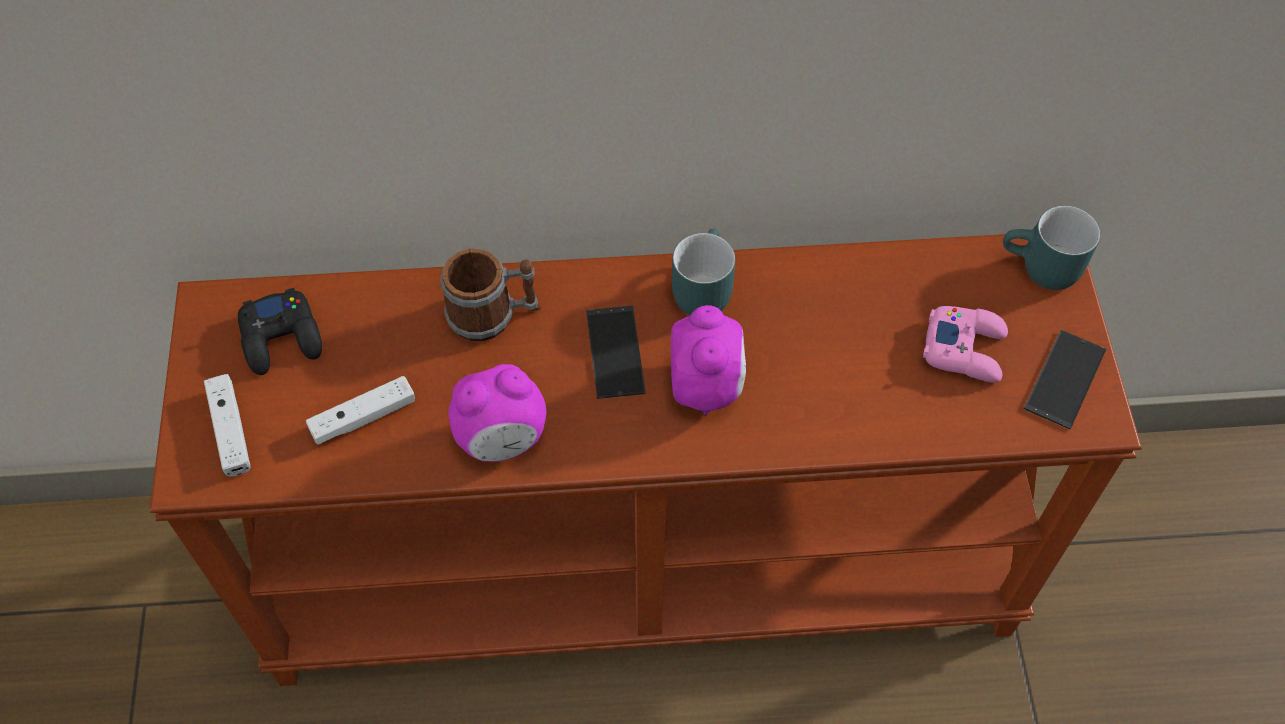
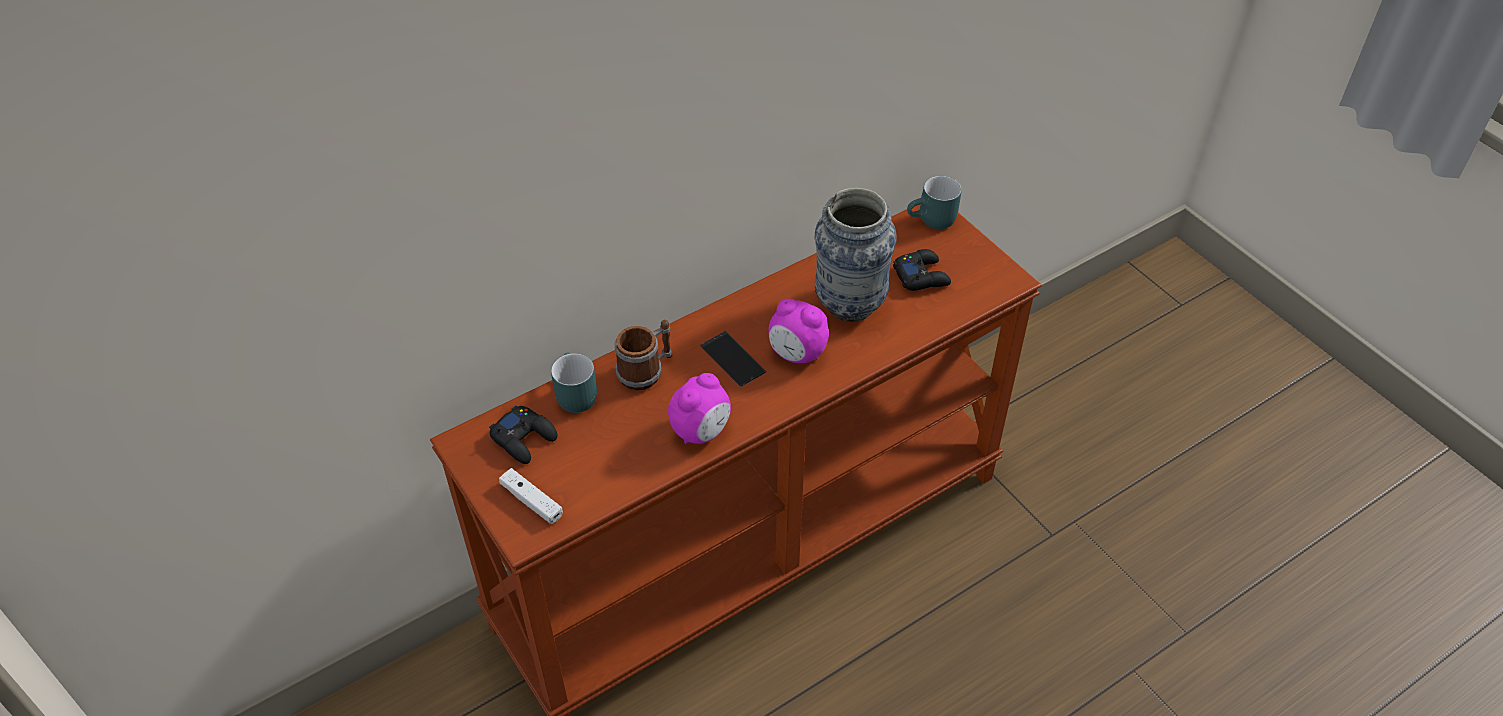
camera: 30 degrees left, 10 degrees down
(363, 417) = (609, 457): white game controller -> none
(699, 288) = (756, 306): turquoise mug -> turquoise mug (572, 395)
(706, 386) = (797, 354): alarm clock -> alarm clock turned 150 degrees clockwise
(830, 346) = (849, 305): none -> vase
(965, 349) = (921, 276): pink game controller -> black game controller
(1064, 379) = (982, 269): phone -> none

